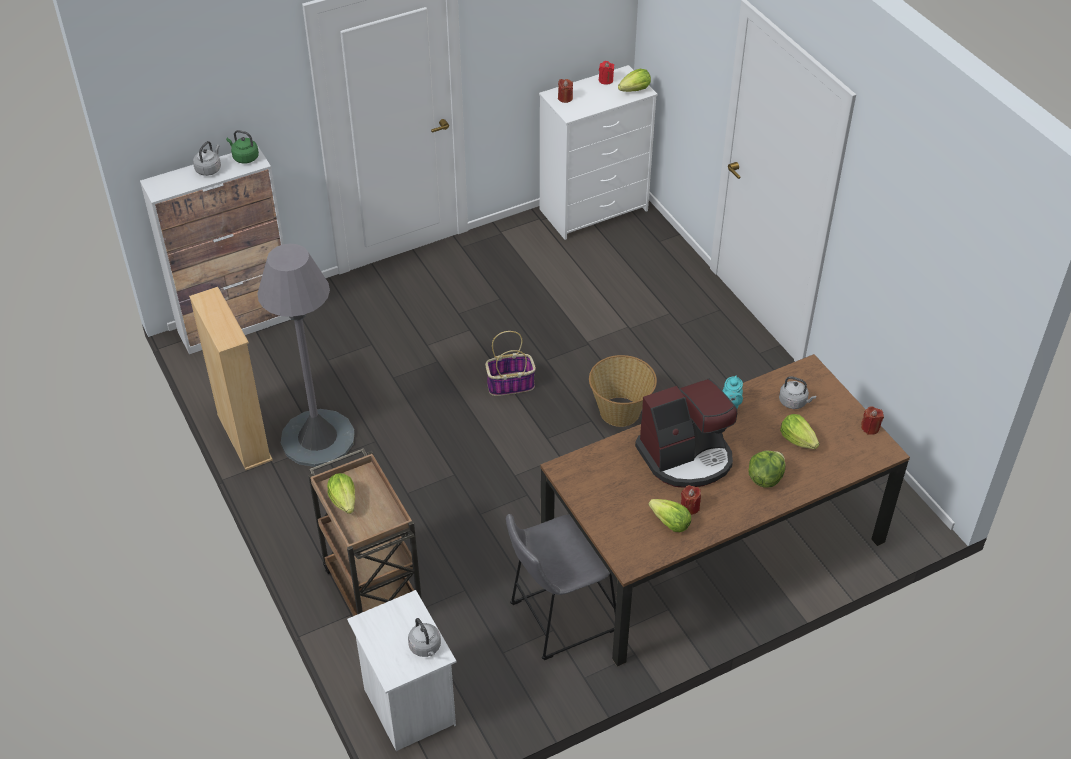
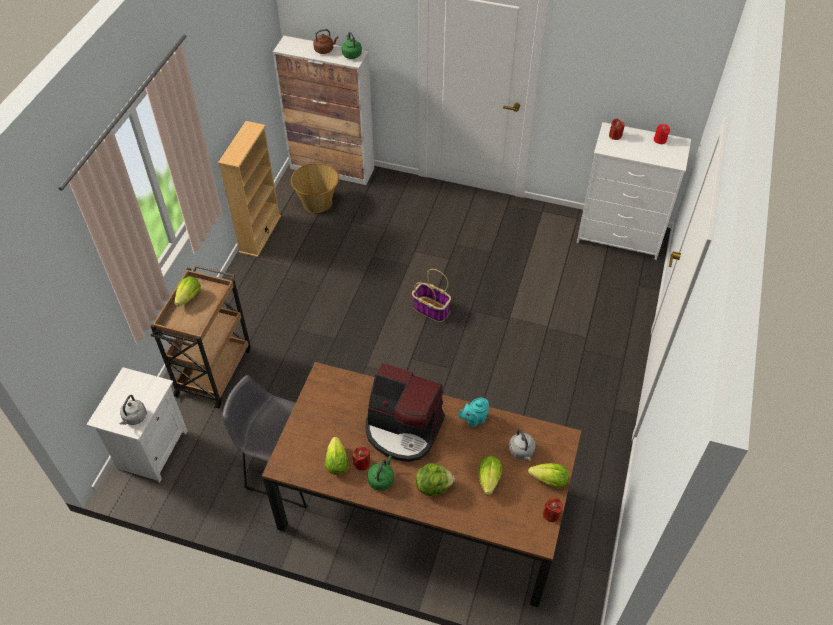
camera: 45 degrees right, 5 degrees up
(209, 169) = (325, 50): grey kettle -> brown kettle
(318, 438) = (293, 262): grey floor lamp -> none
(620, 411) = (475, 376): basket -> basket (317, 203)
(635, 90) = (672, 159): lettuce -> lettuce (549, 481)
(721, 506) = (381, 479): none -> green kettle

